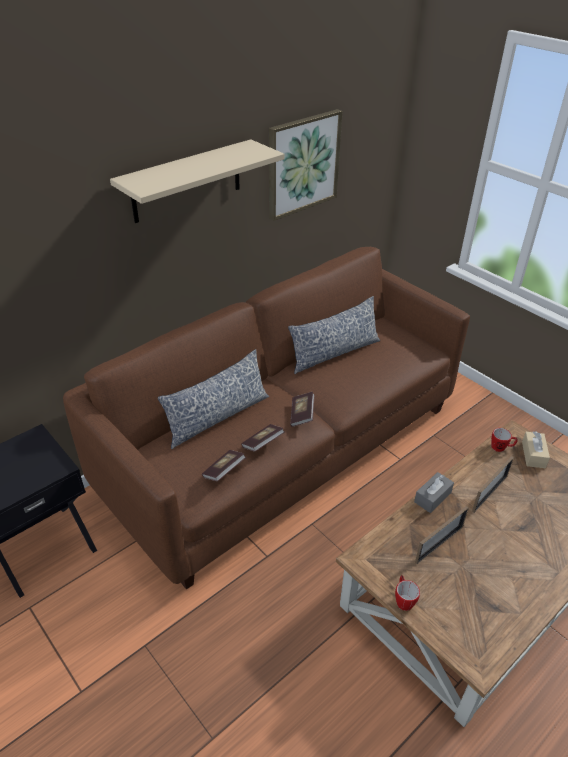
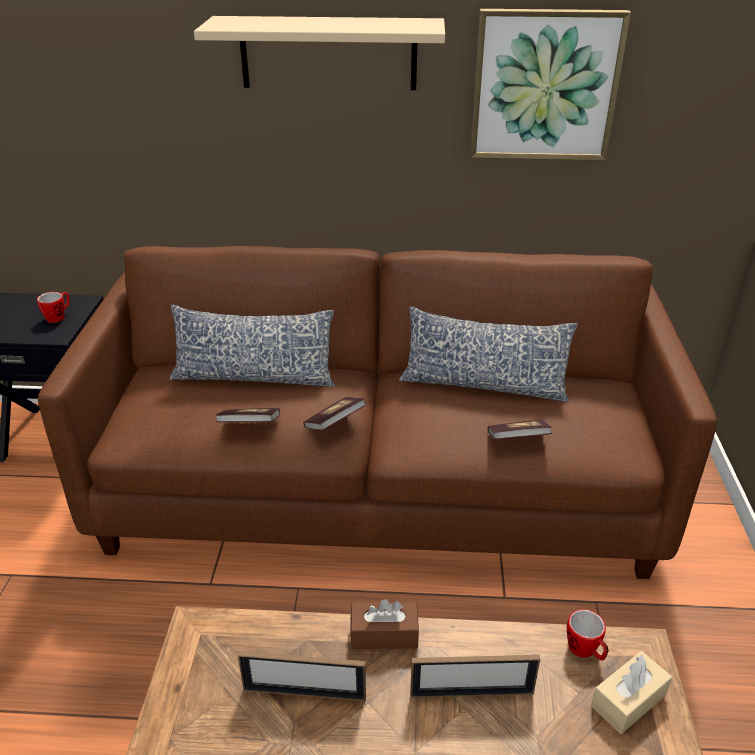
camera: 45 degrees right, 5 degrees down
(224, 471) = (177, 428): book -> book (517, 439)
(403, 599) = (167, 713): mug -> mug (59, 317)
(432, 497) = (384, 634): grey tissue box -> brown tissue box

